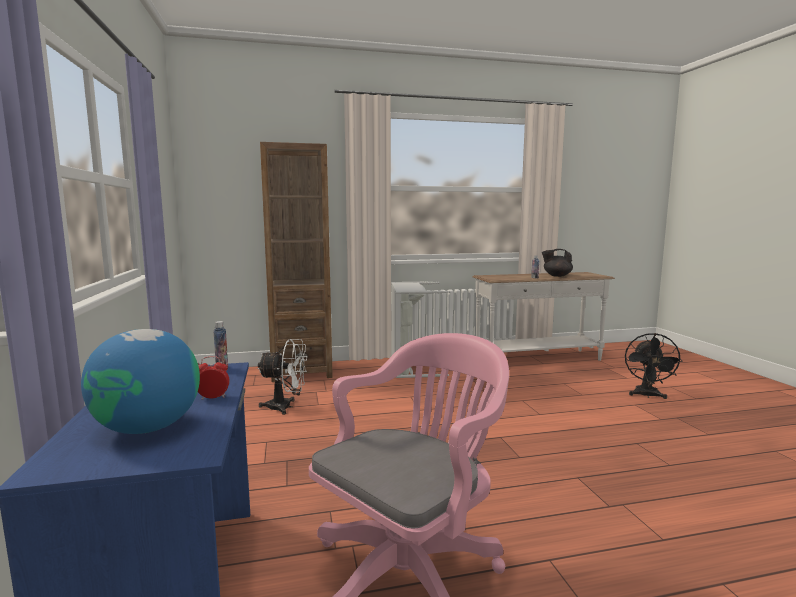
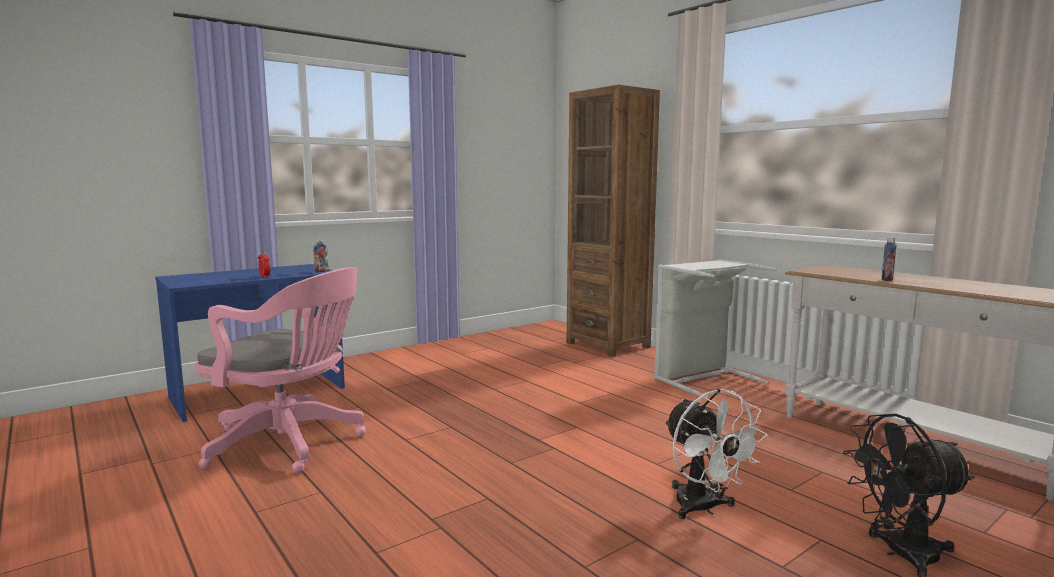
camera: 65 degrees right, 0 degrees up
(148, 428) = (217, 277): globe -> none
(285, 407) = (519, 358): white fan -> white fan (703, 508)
(556, 276) = (959, 285): black teapot -> none

